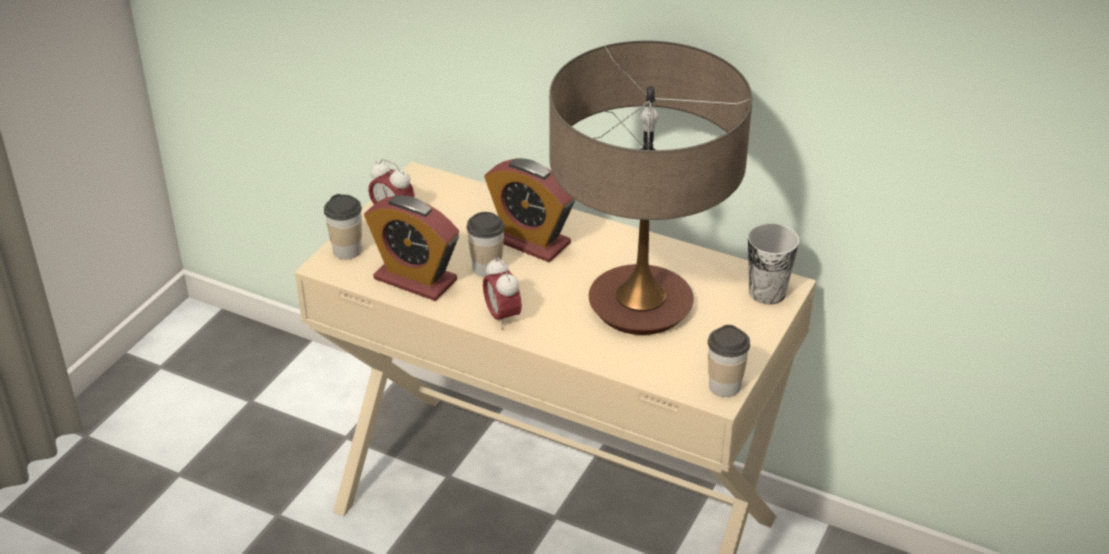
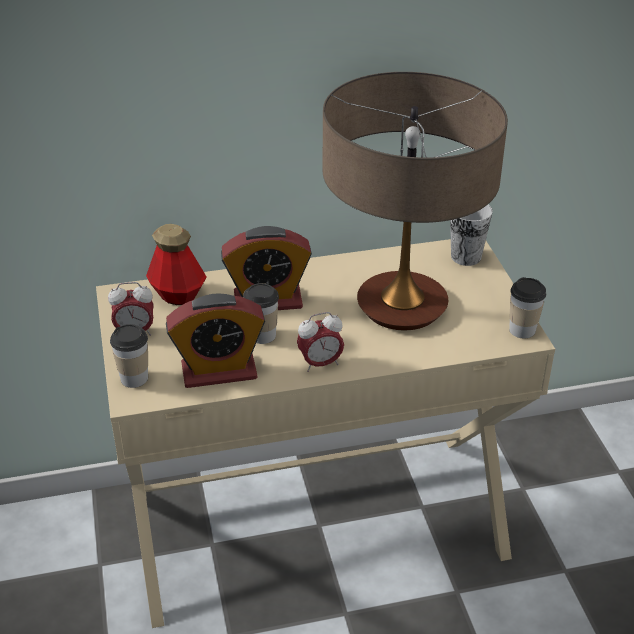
camera: 40 degrees left, 0 degrees up
(464, 200) = (178, 295): none -> bottle
(502, 317) = (320, 364): alarm clock -> alarm clock turned 45 degrees counterclockwise

